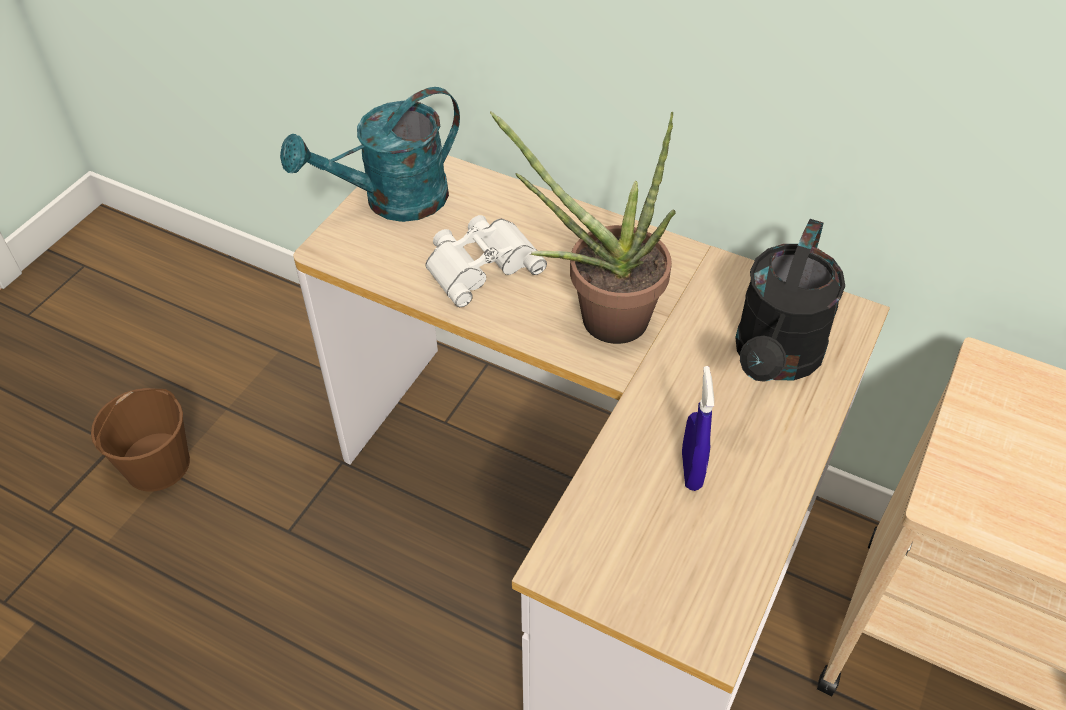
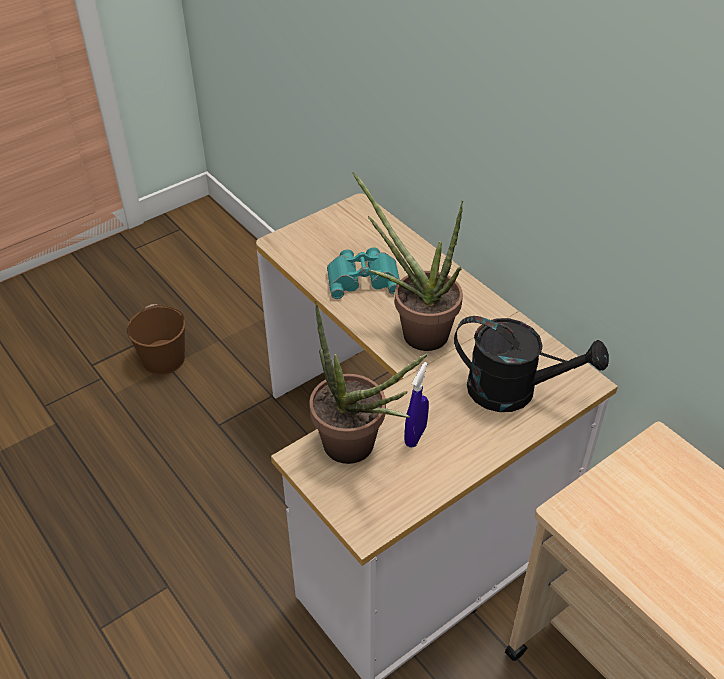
camera: 25 degrees right, 5 degrees down
(392, 201) = (332, 226): turquoise watering can -> none
(481, 263) = (363, 277): white binoculars -> turquoise binoculars
(628, 523) = (357, 450): none -> potted plant
(775, 359) = (514, 391): black watering can -> black watering can turned 120 degrees counterclockwise

